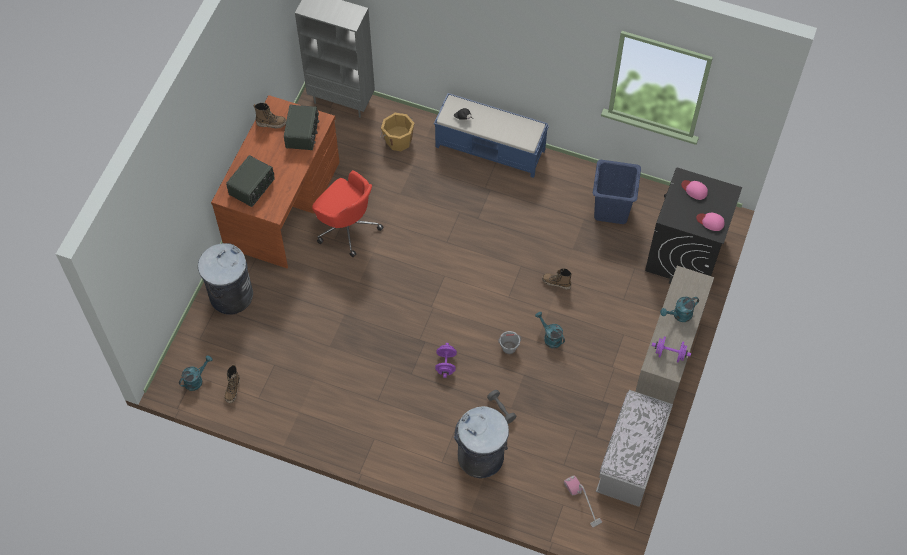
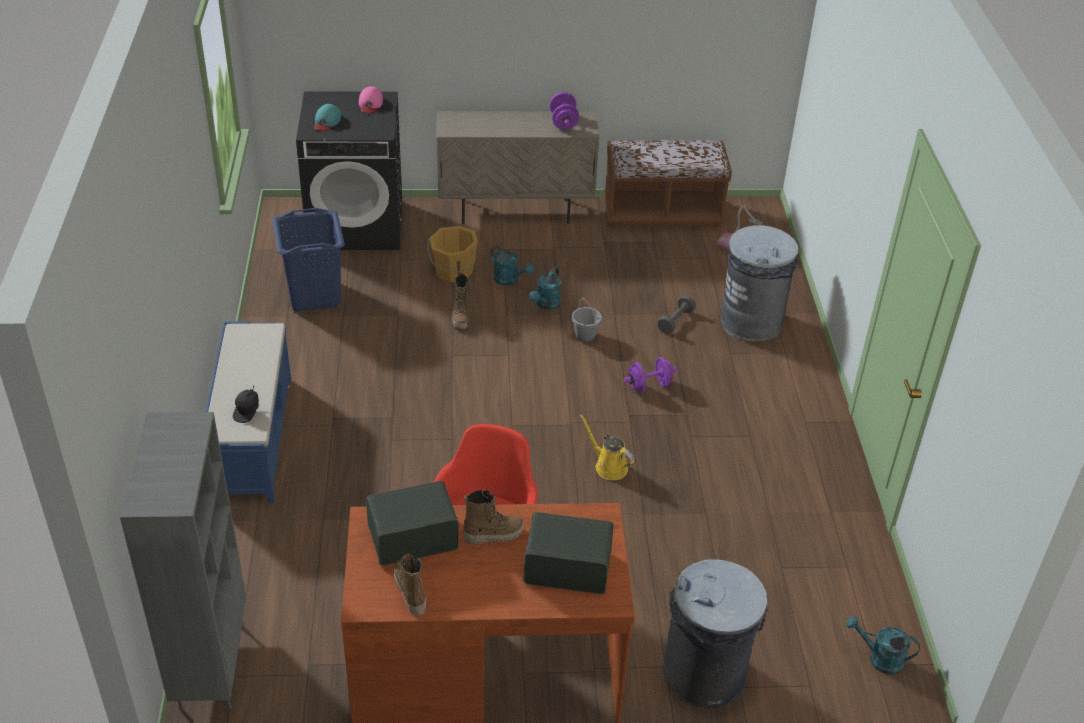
camera: 115 degrees left, 20 degrees down
(233, 390) = (858, 603): boot -> boot (493, 534)
(388, 312) = (608, 466): none -> yellow watering can
(398, 140) = (277, 554): orange bucket -> orange bucket (453, 271)
(631, 460) = (662, 213): grey bench -> brown bench
(679, 315) = (507, 124): turquoise watering can -> turquoise watering can (509, 280)
(694, 190) = (326, 121): pink cap -> turquoise cap

